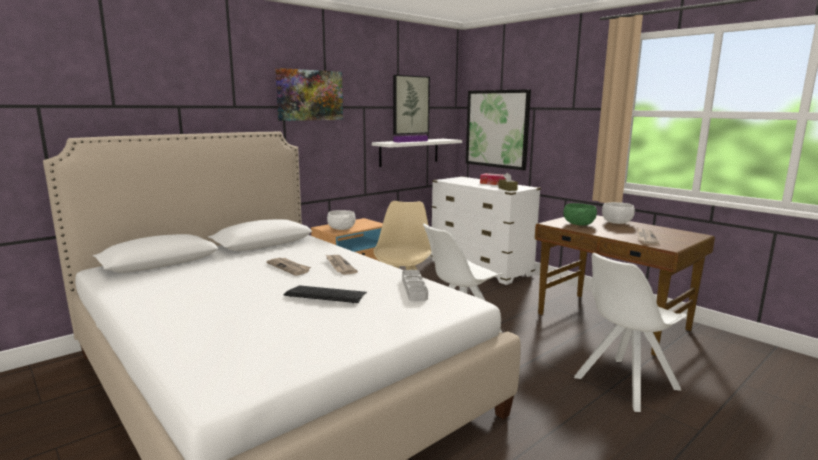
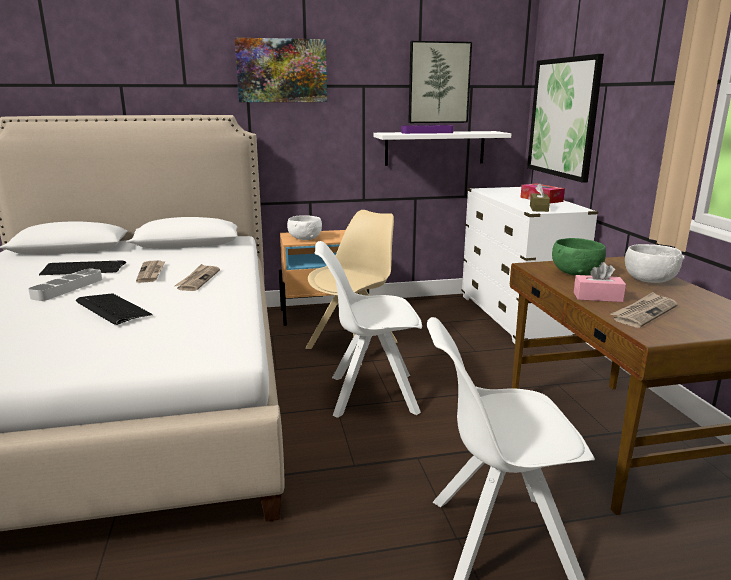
camera: 30 degrees right, 5 degrees up
(220, 274) = (83, 269): none -> keyboard
(414, 288) = (210, 321): grey tray -> grey tray (68, 288)
(613, 234) = (597, 297): none -> pink tissue box

